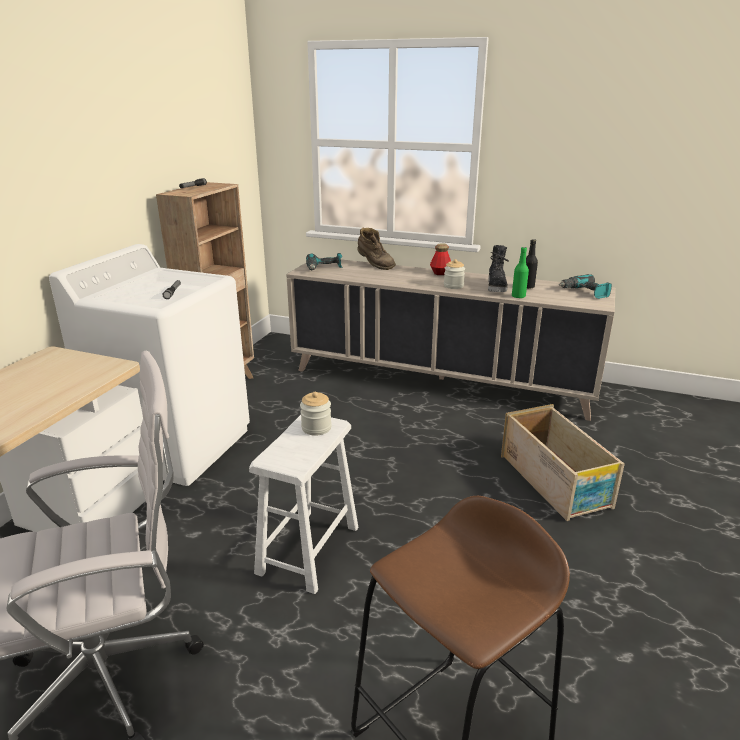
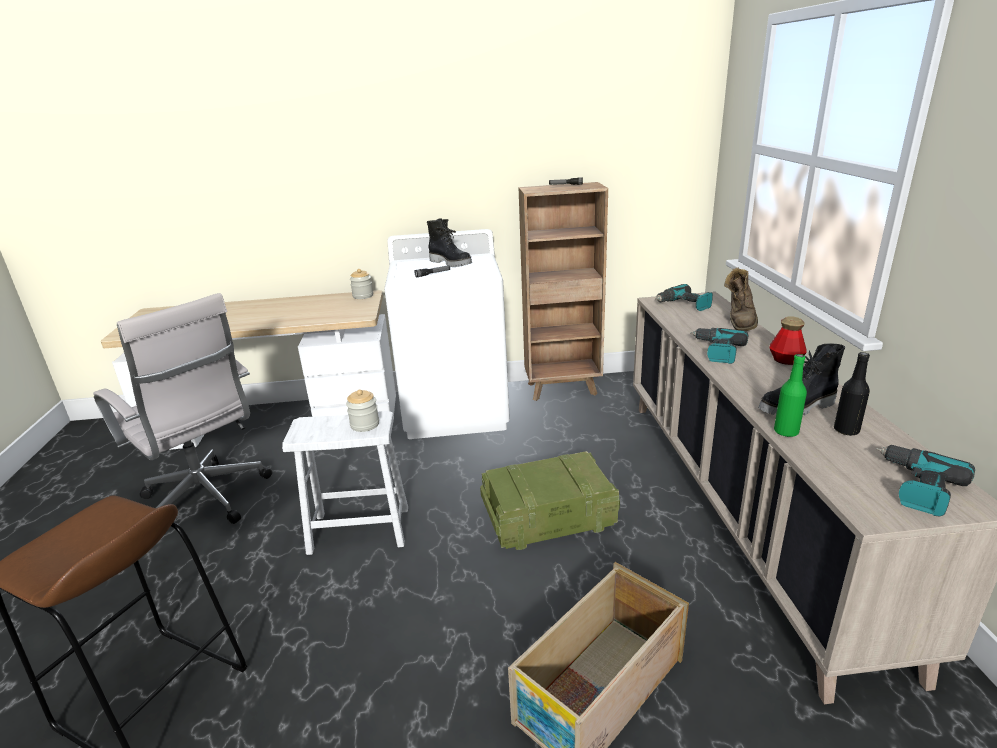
camera: 65 degrees right, 0 degrees up
(155, 282) = (451, 263): none -> black boot
(386, 447) = (550, 517): none -> crate
(408, 281) = (717, 351): none -> power drill
(453, 286) = (748, 380): jar -> jar (363, 296)

